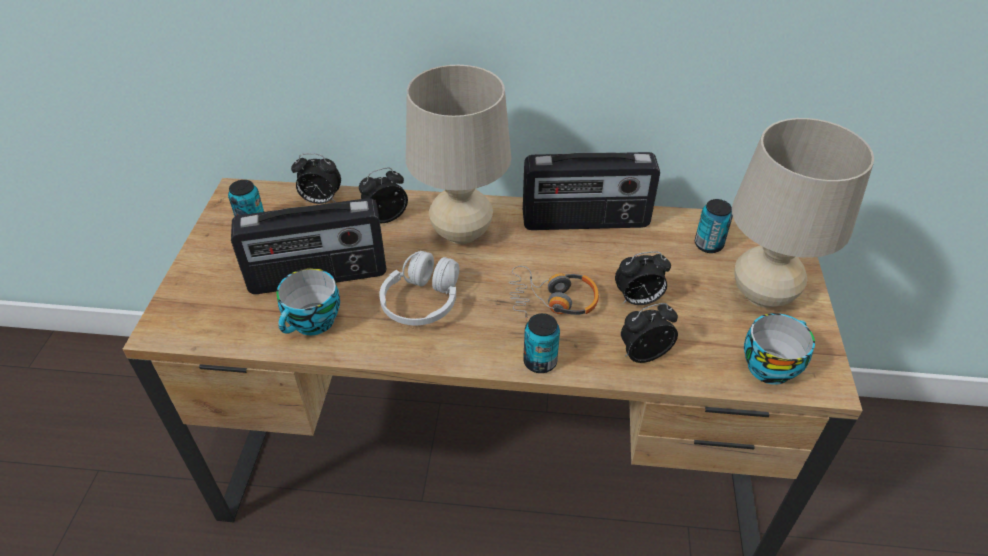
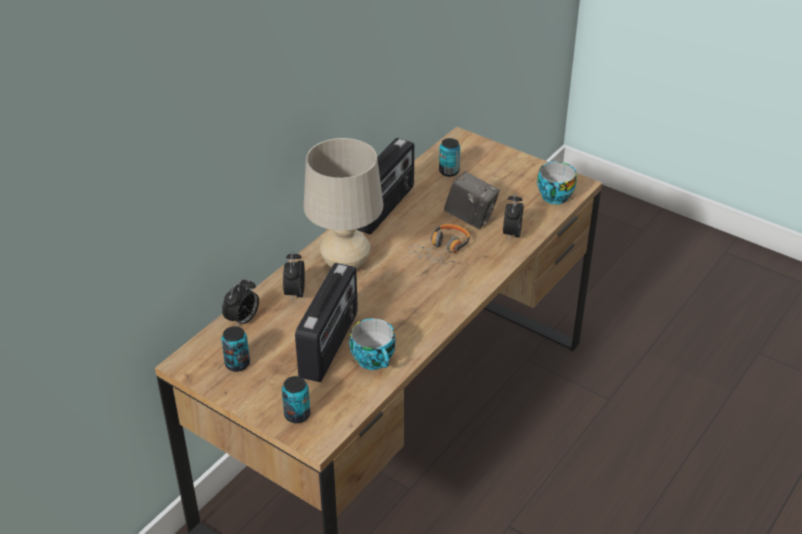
camera: 60 degrees left, 5 degrees down
(422, 302) = (397, 304): white headphones -> none
(540, 362) = (487, 274): can -> can (297, 415)
(638, 300) = (470, 218): alarm clock -> camera
(762, 294) = (503, 172): beige table lamp -> none

